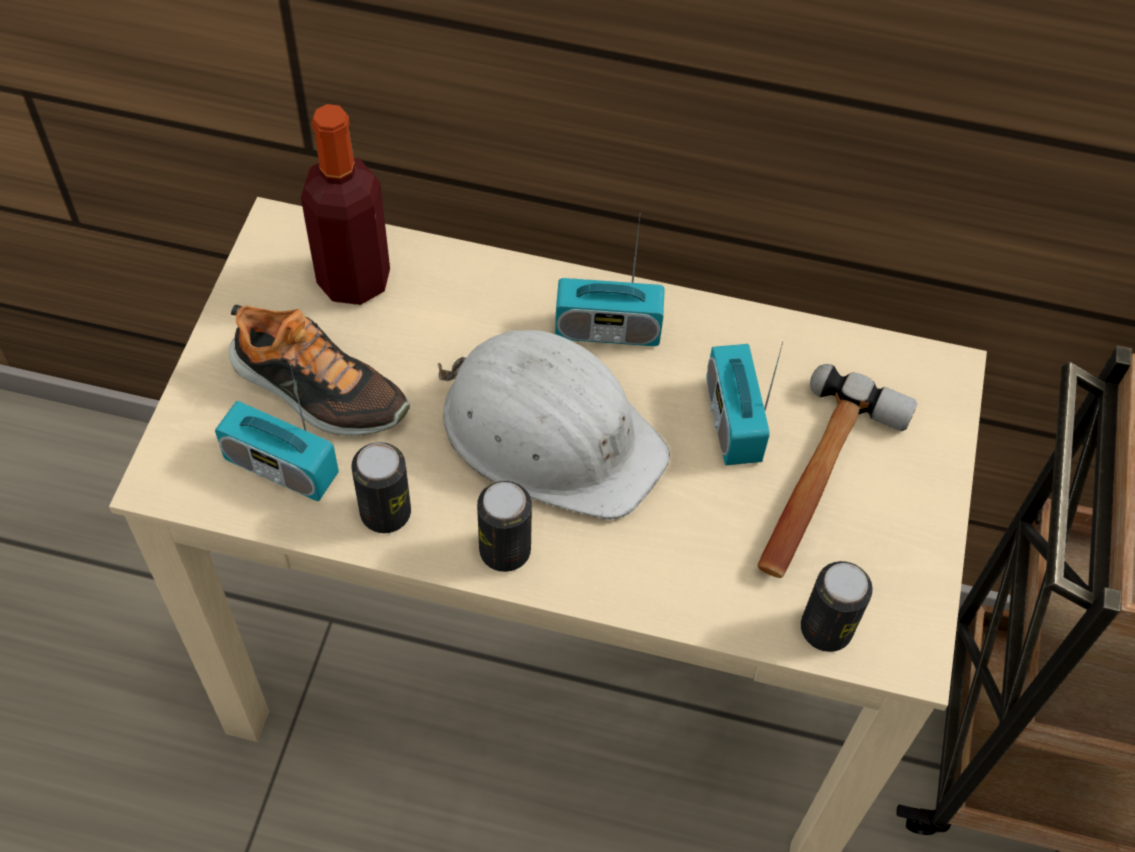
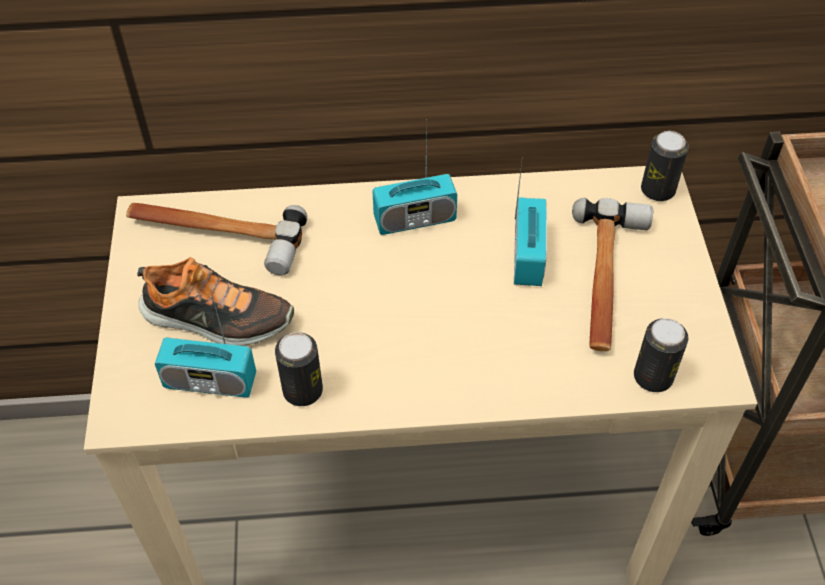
camera: 15 degrees left, 5 degrees down
(354, 279) = (214, 234): bottle -> hammer
(505, 550) = (402, 391): can -> can (657, 190)
(550, 432) = (402, 299): white hard hat -> none
(732, 421) = (528, 256): radio -> radio turned 150 degrees counterclockwise

